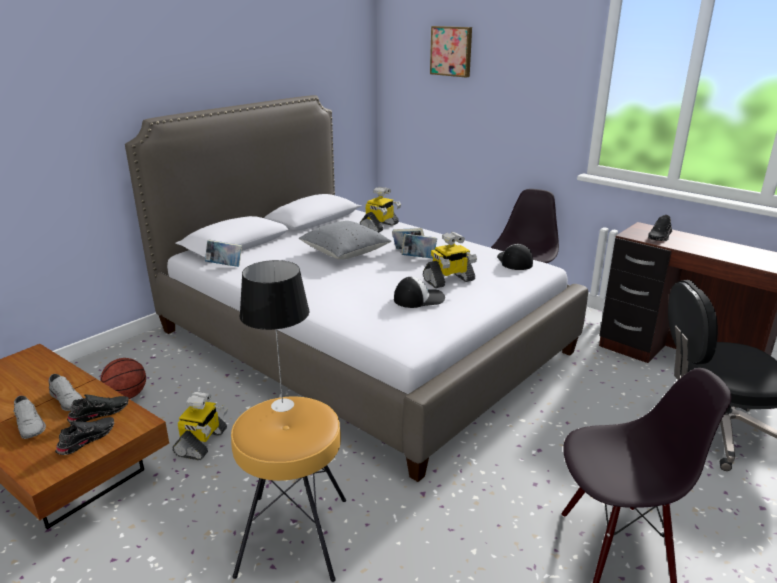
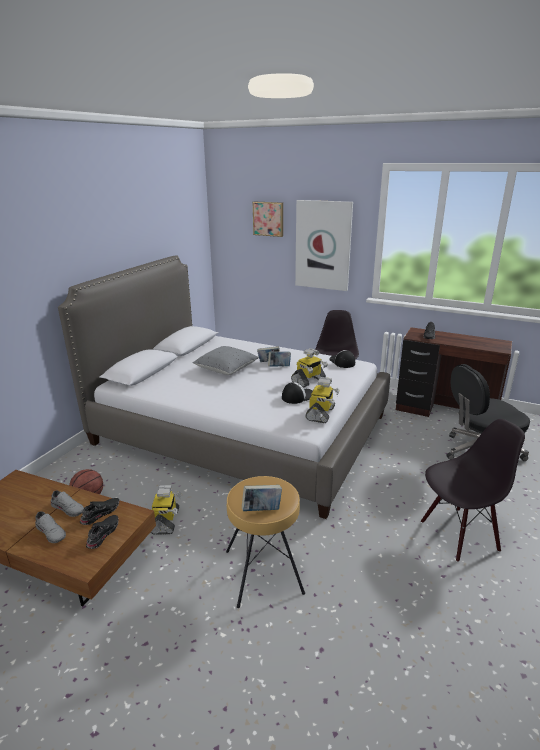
camera: 15 degrees left, 0 degrees up
(225, 266) = (145, 390): book -> book (262, 510)
(282, 404) = (252, 483): table lamp -> none
(380, 227) = (238, 347): toy robot -> toy robot (321, 414)
(522, 91) = (323, 245): none -> picture

